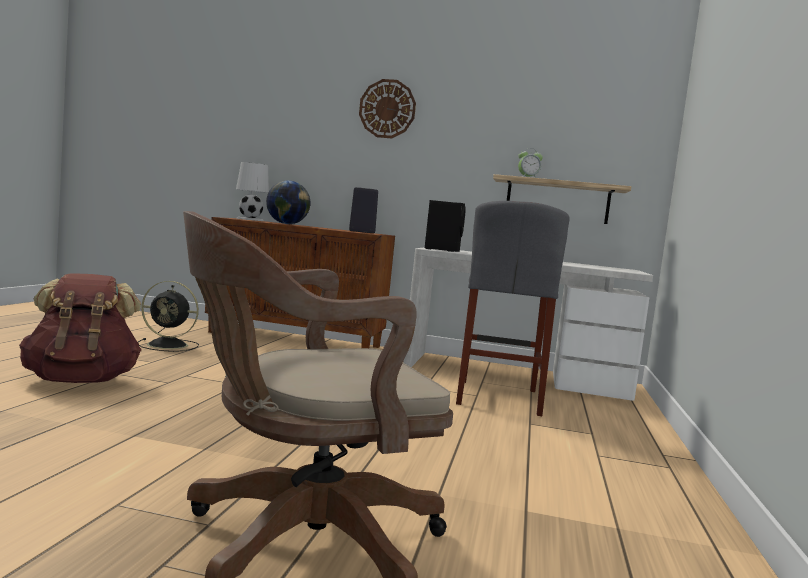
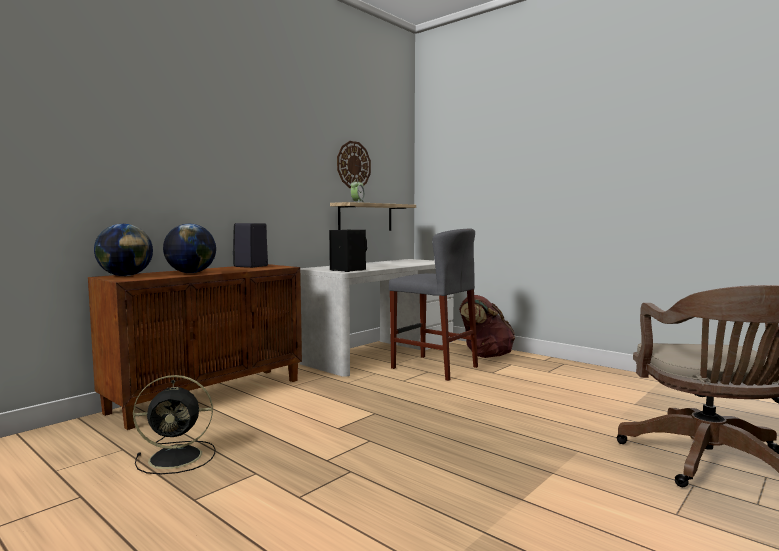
camera: 60 degrees left, 0 degrees up
(81, 381) = (324, 519): brown backpack -> brown backpack (485, 355)
(169, 345) = (178, 457): black fan -> black fan turned 45 degrees clockwise
(250, 219) = (125, 276): white table lamp -> globe
(387, 109) = (243, 141): wall clock -> wall clock (353, 165)

